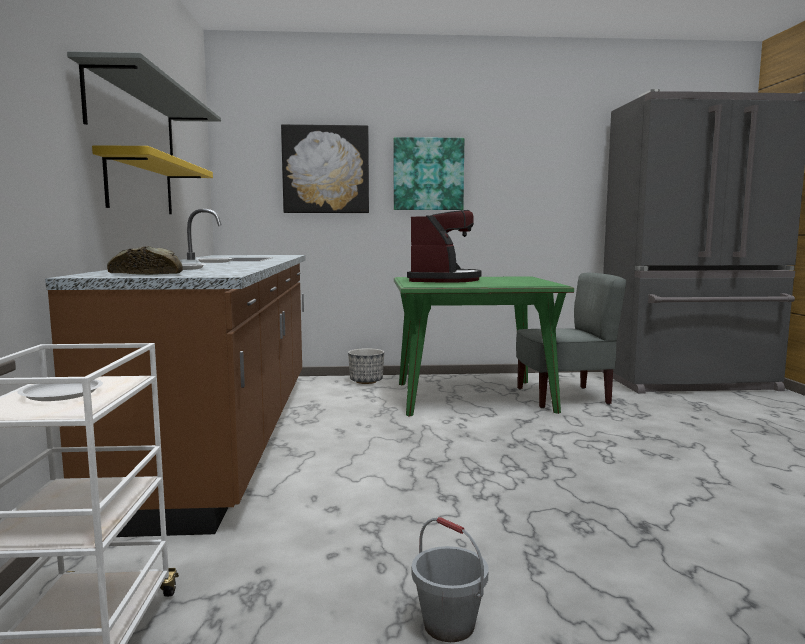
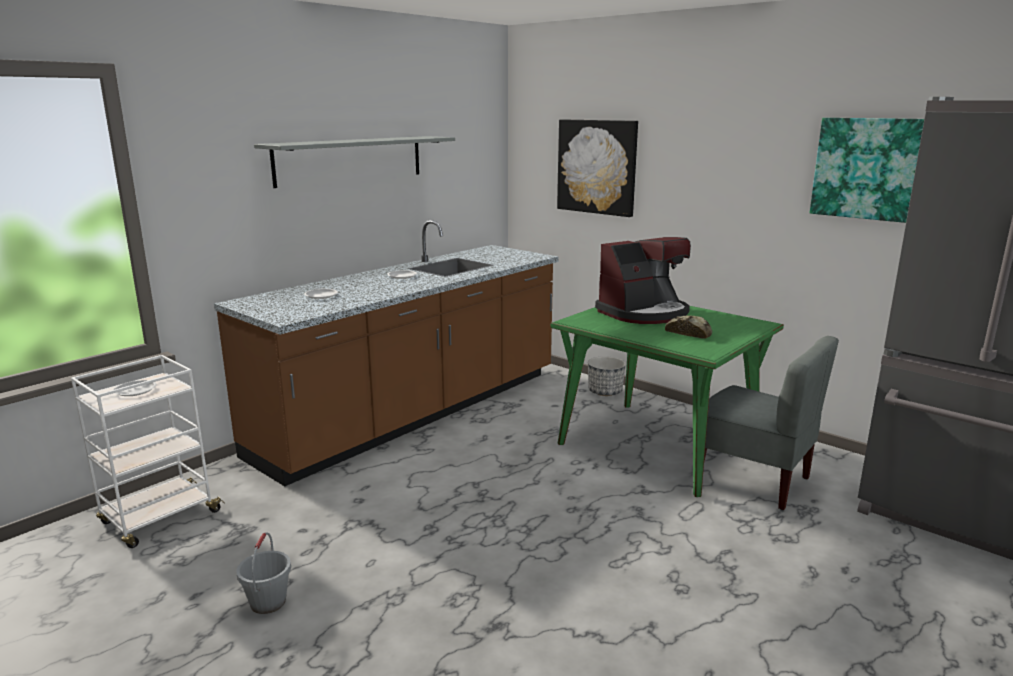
camera: 45 degrees right, 10 degrees up
(141, 186) = (359, 211): yellow shelf -> none
(147, 274) = (266, 306): bread -> bread (689, 333)
(428, 174) = (696, 178): picture -> picture (867, 168)

